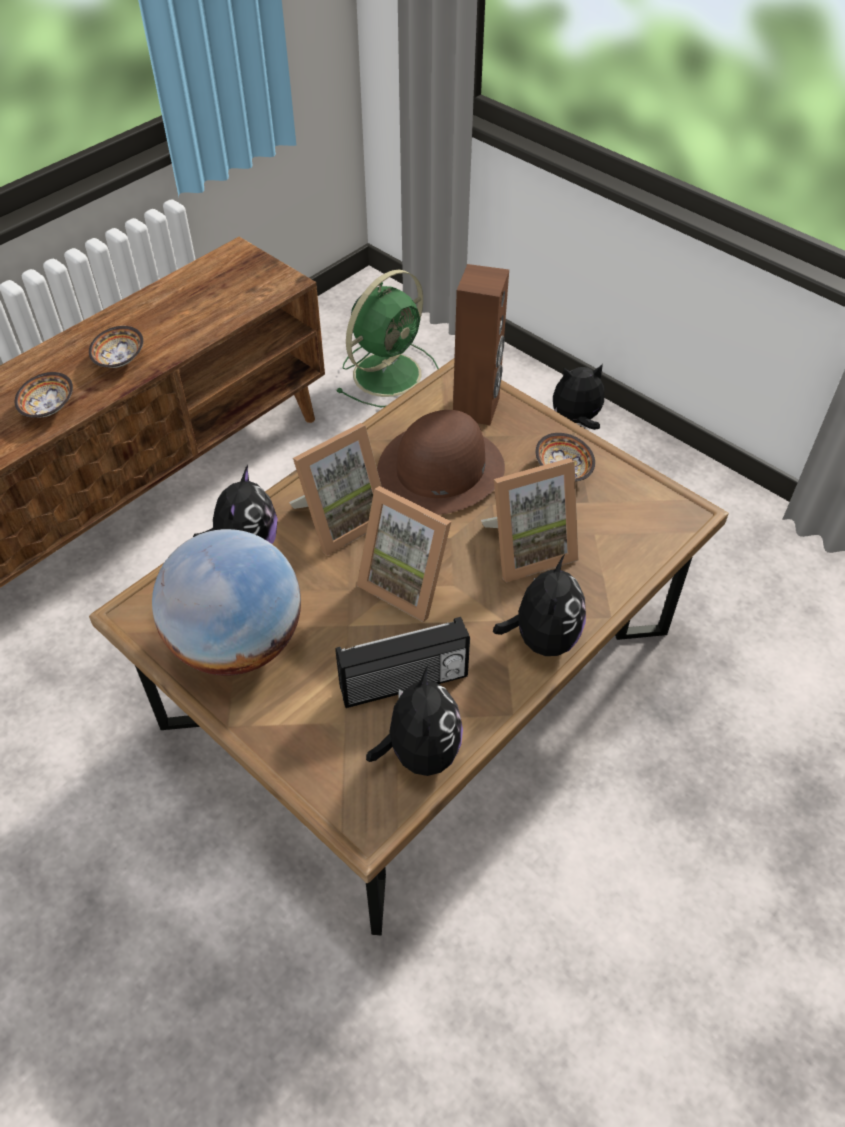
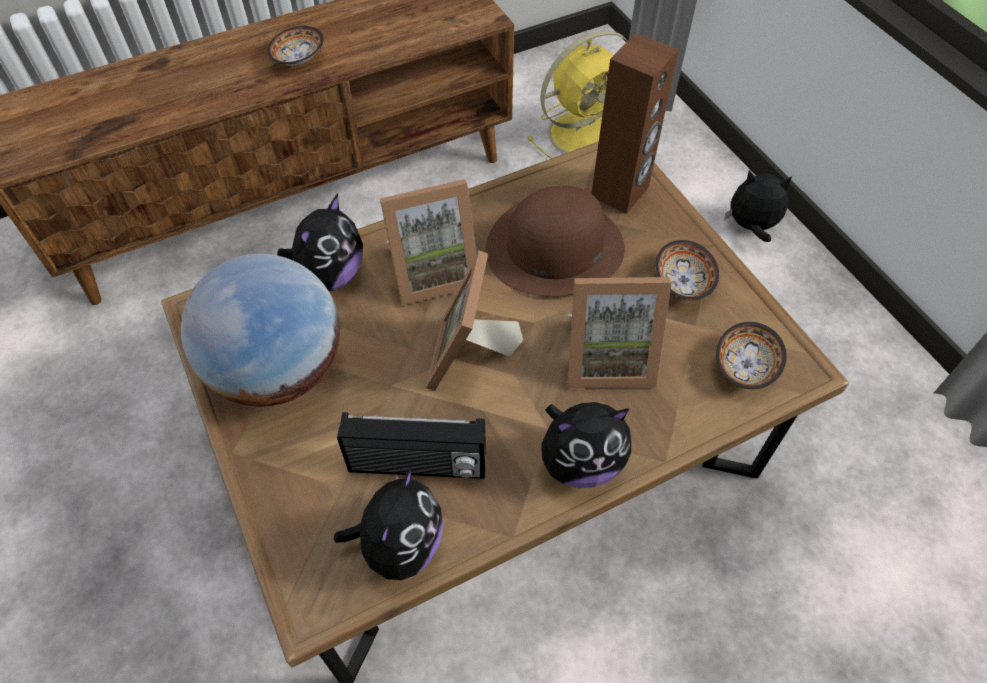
camera: 20 degrees right, 5 degrees up
(50, 407) = (217, 89): bowl -> bowl (747, 366)
(389, 373) = (584, 133): green fan -> yellow fan
(408, 582) = (470, 358): picture frame -> picture frame turned 45 degrees clockwise
(542, 638) = (580, 462): plush toy -> plush toy turned 45 degrees clockwise

